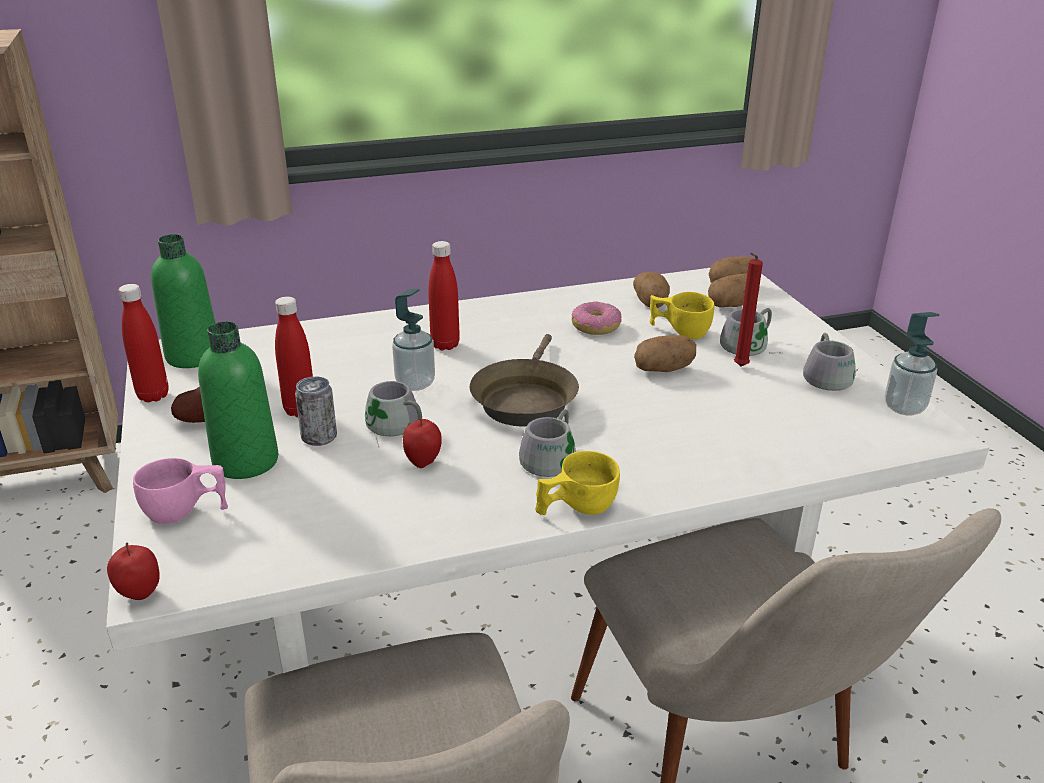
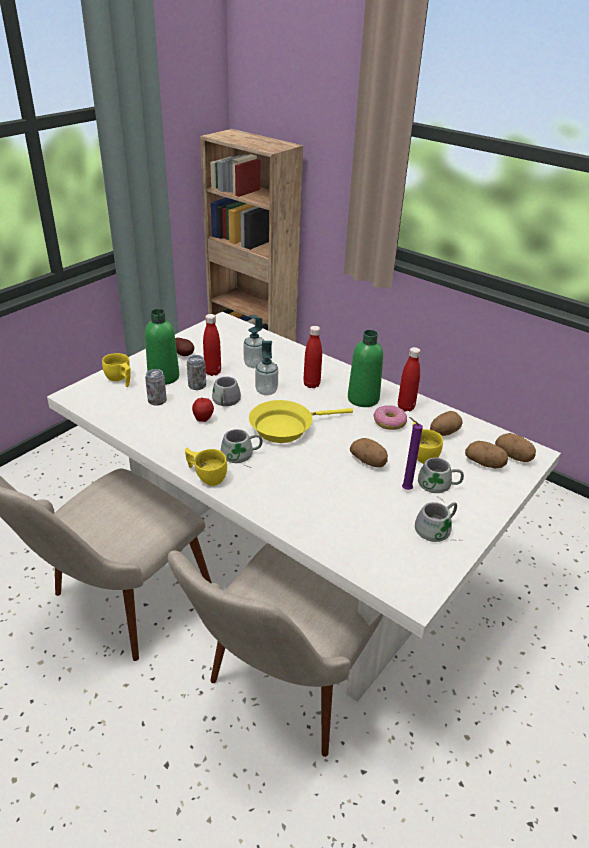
camera: 55 degrees right, 5 degrees up
(140, 594) = (67, 394): apple -> none
(153, 396) = (189, 335): red bottle -> red bottle (405, 407)
(186, 512) = (120, 380): pink cup -> yellow cup
(193, 356) = (227, 329): green bottle -> green bottle (363, 399)
(310, 491) = (157, 401): none -> can
(525, 399) = (286, 427): brown frying pan -> yellow frying pan
(739, 367) = (404, 489): red candle -> purple candle
(904, 407) = (433, 573): soap dispenser -> soap dispenser (254, 364)

